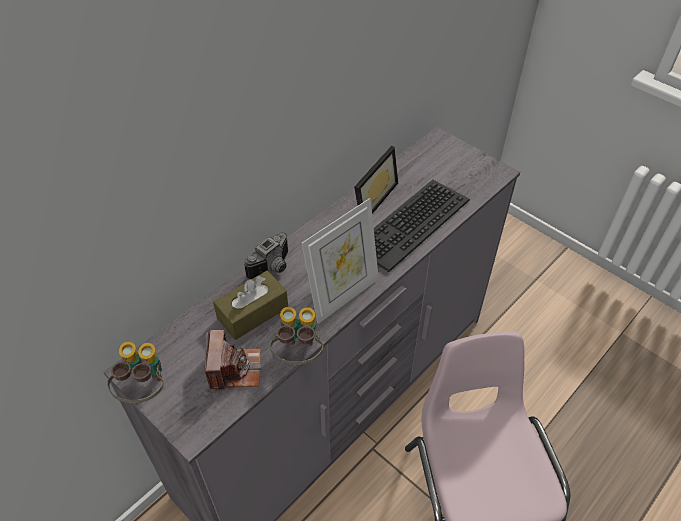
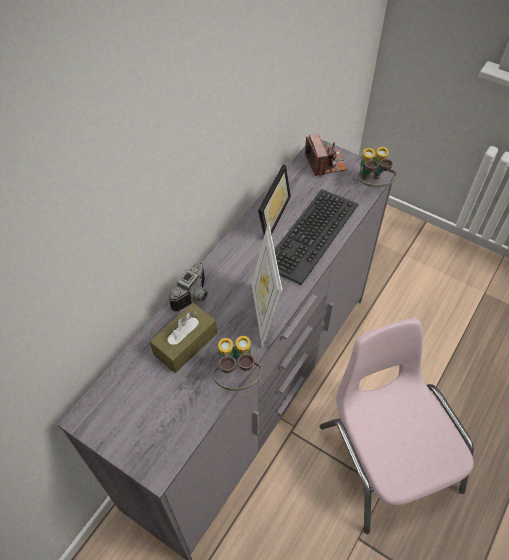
camera: 10 degrees left, 5 degrees up
(145, 390) = (101, 436): binoculars -> binoculars (372, 186)
(234, 369) = (181, 401): camera -> camera (325, 163)
(343, 295) = (264, 314): picture frame -> picture frame turned 135 degrees clockwise

